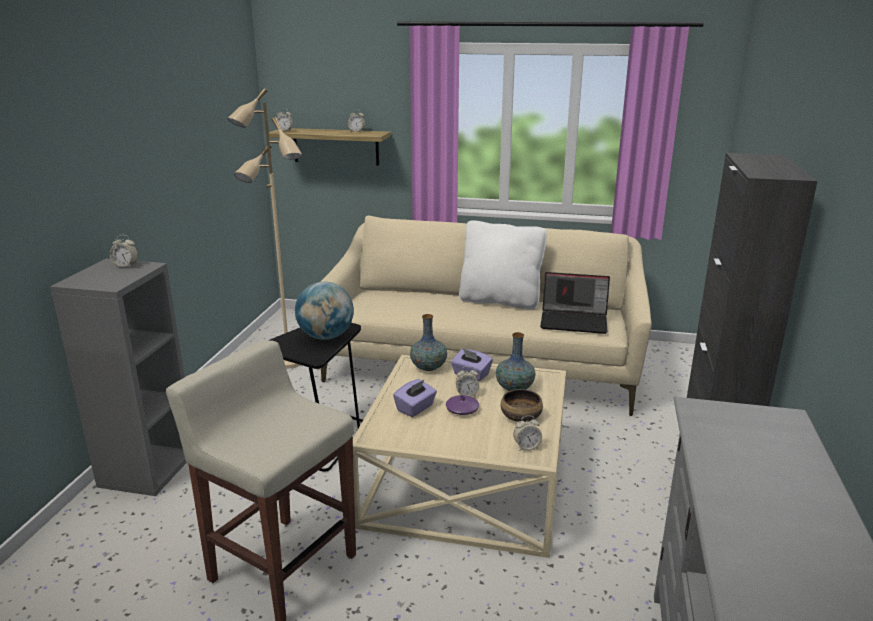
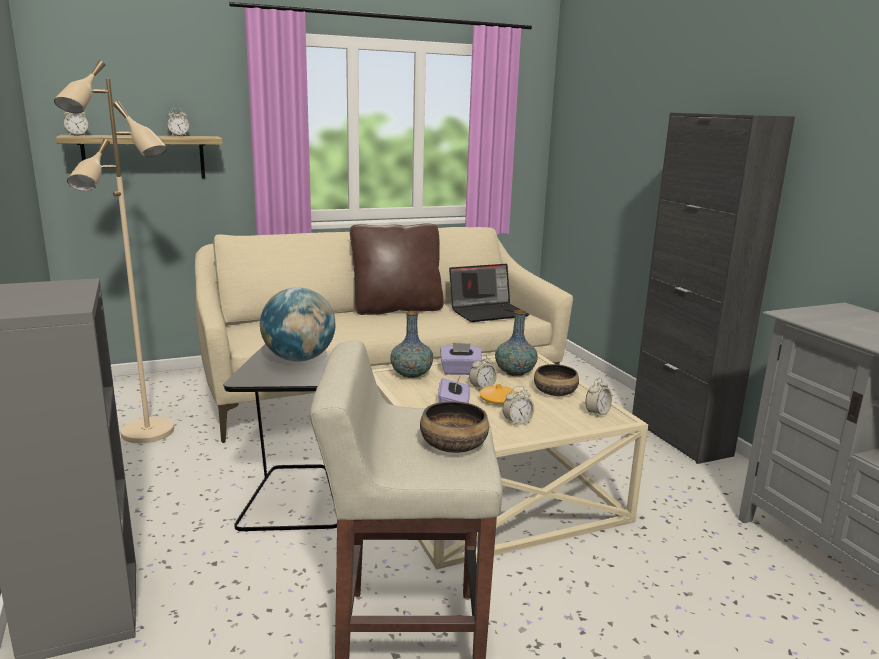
camera: 35 degrees left, 5 degrees down
(126, 266) = (39, 287): alarm clock -> alarm clock (517, 422)
(282, 437) = (453, 445): none -> bowl
(462, 409) = (497, 400): purple vase -> orange vase
(500, 301) = (397, 309): white pillow -> brown pillow

